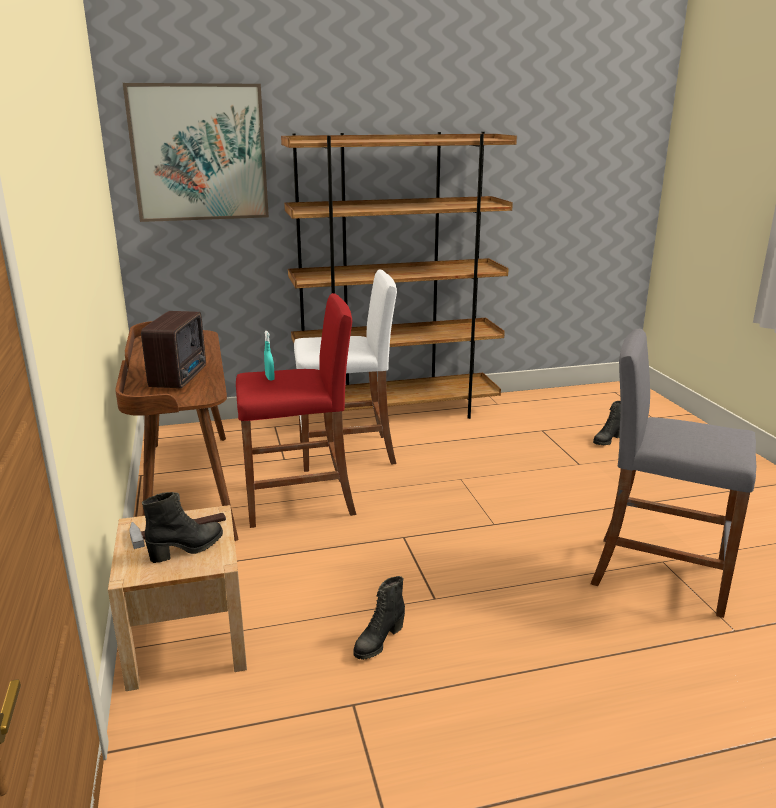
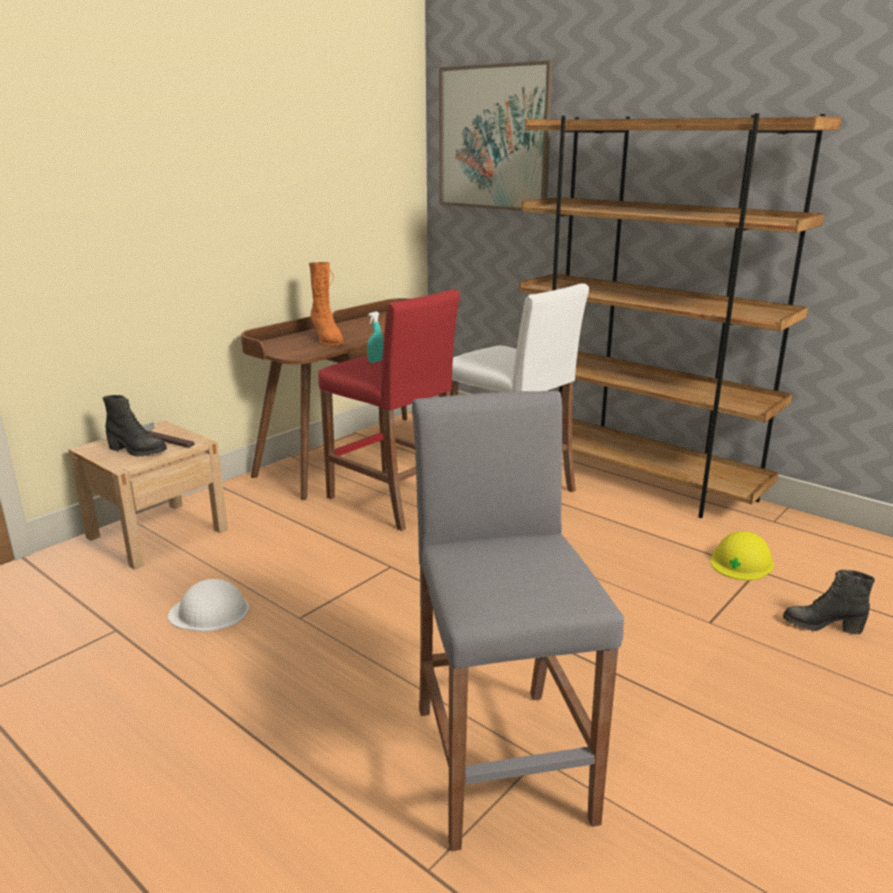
camera: 55 degrees right, 0 degrees up
(180, 377) = (327, 340): radio -> orange boot
(378, 641) = (209, 612): black boot -> white hard hat
(529, 430) = (741, 562): none -> yellow hard hat

